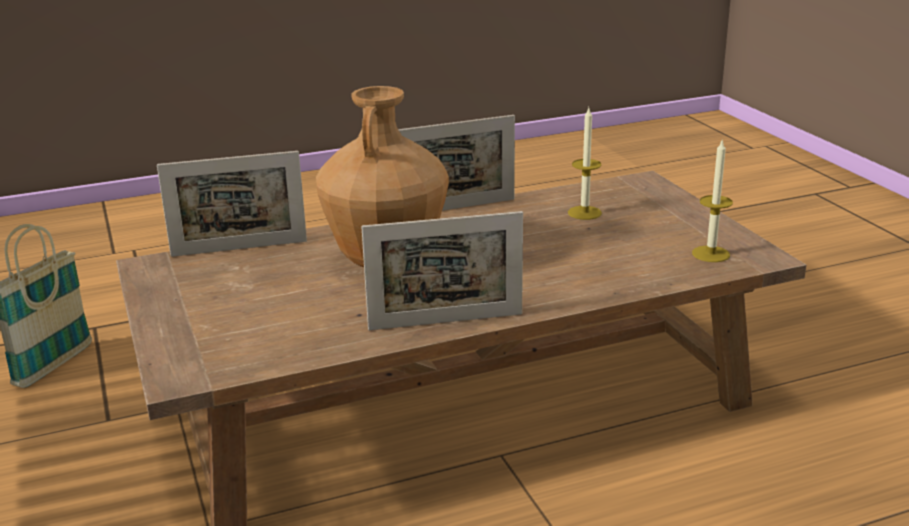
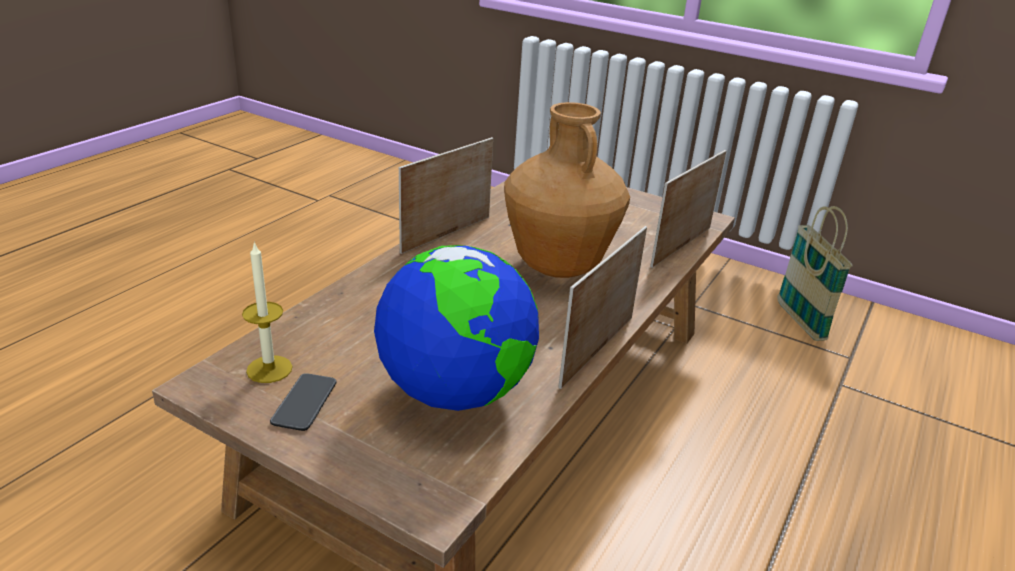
camera: 140 degrees right, 5 degrees up
(584, 213) = (455, 392): candle -> globe
(693, 231) = (304, 403): none -> phone

